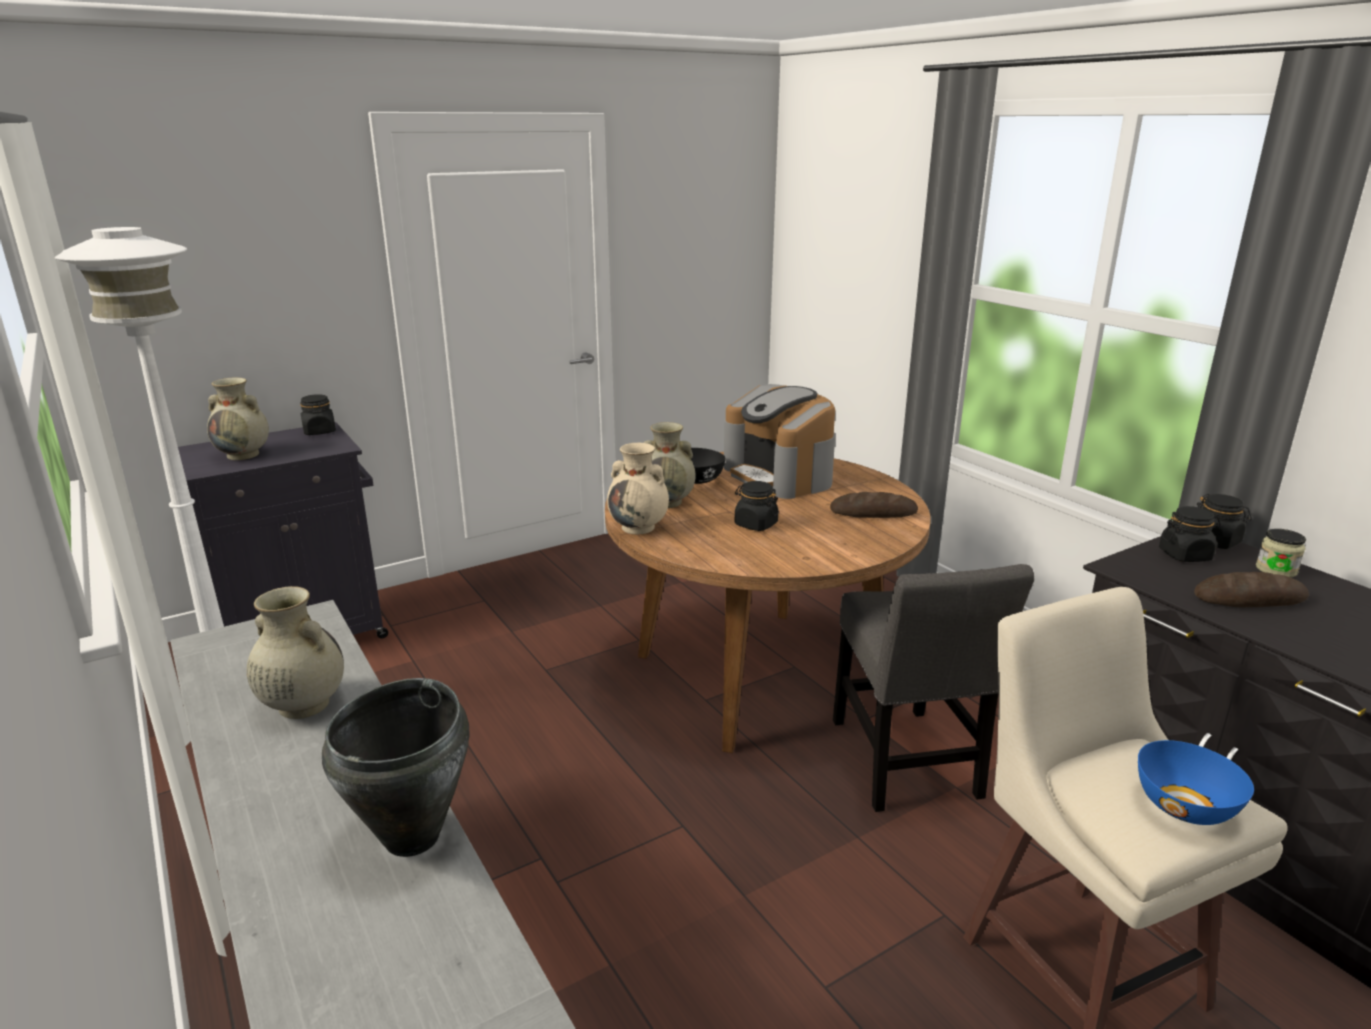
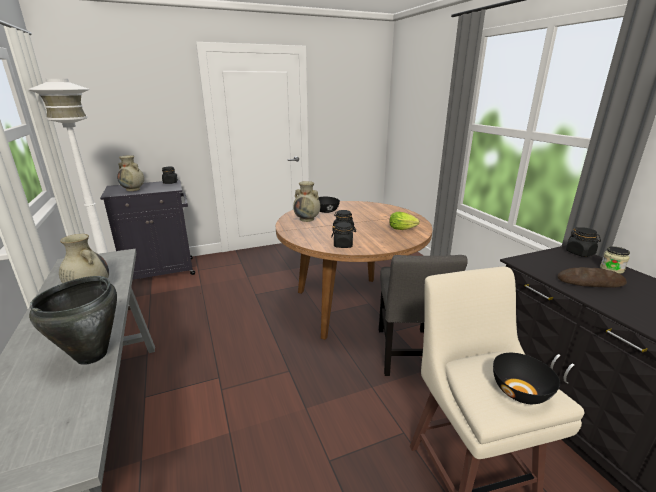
camera: 10 degrees right, 0 degrees up
(639, 527) = (288, 229): beige vase -> none
(779, 476) = (366, 211): coffee machine -> none
(873, 512) = (403, 229): bread -> lettuce
(1185, 555) = (560, 258): black jar -> black jar (343, 245)
(1186, 806) = (521, 392): blue bowl -> black bowl

